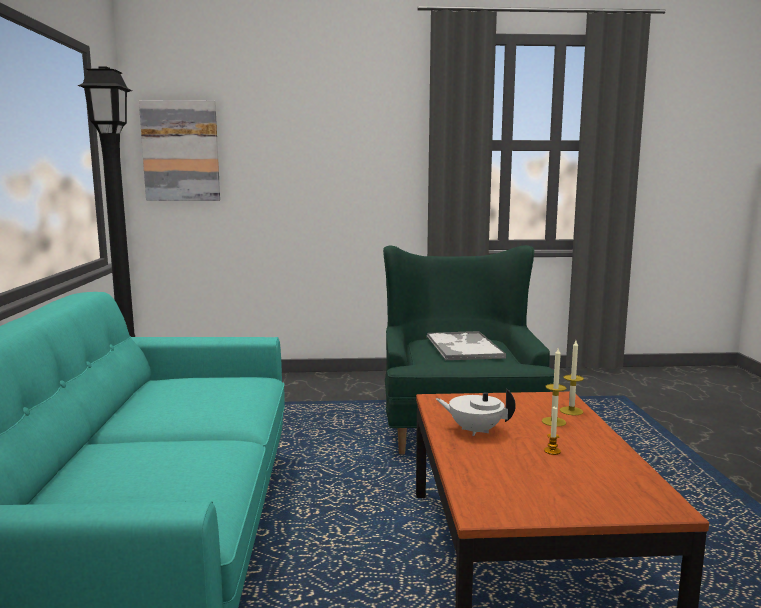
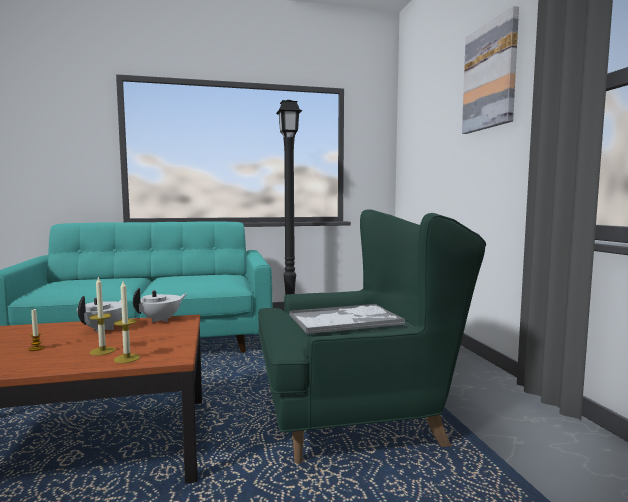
camera: 80 degrees right, 5 degrees down
(181, 151) = (411, 146): picture -> picture (490, 76)
(439, 408) = (161, 319): none -> white teapot

